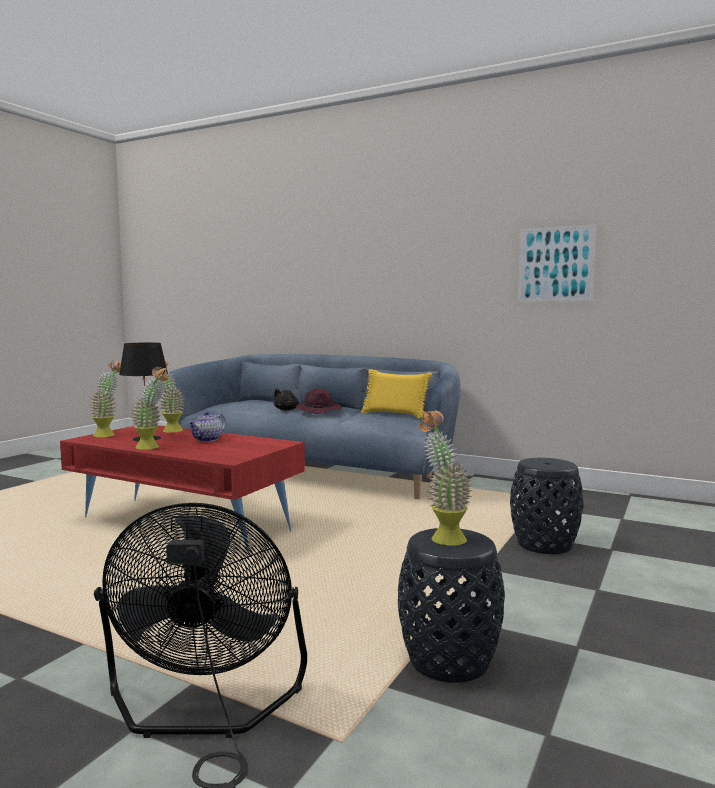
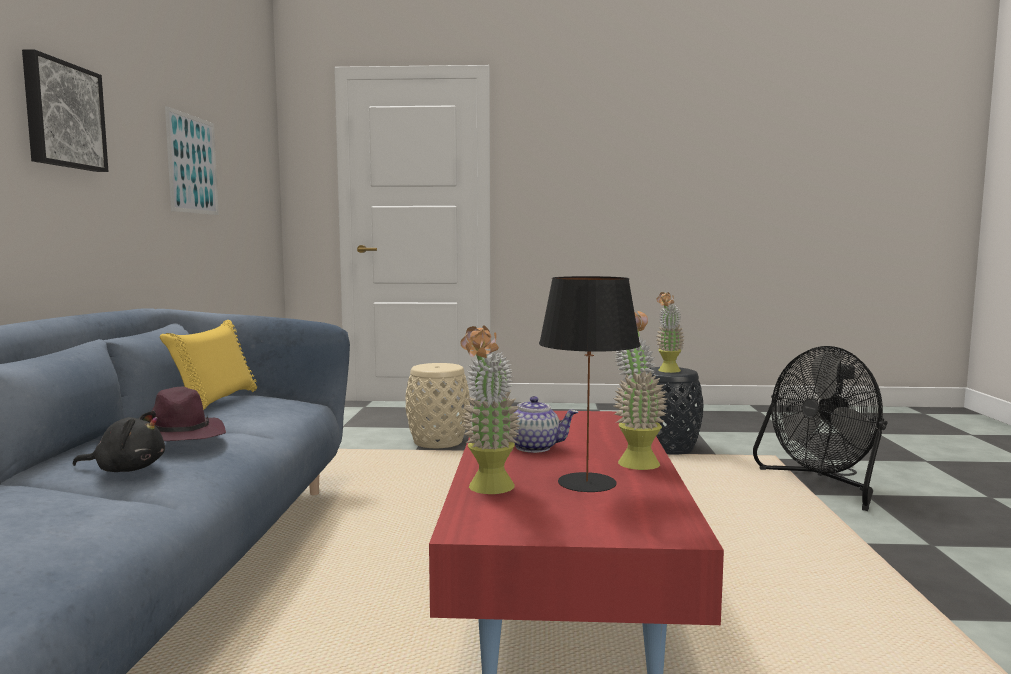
camera: 115 degrees left, 0 degrees up
(109, 434) = (600, 526): potted plant -> none
(418, 259) = (62, 115): none -> picture
(544, 544) = (438, 441): black stool -> beige stool

